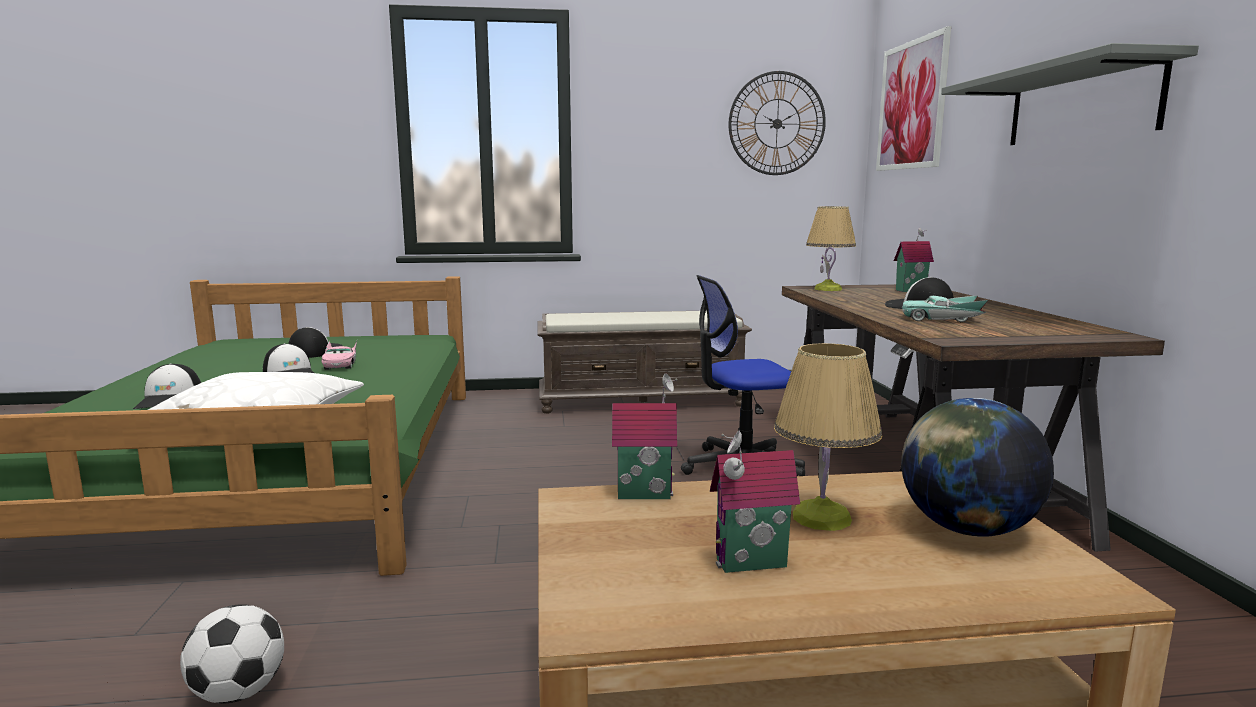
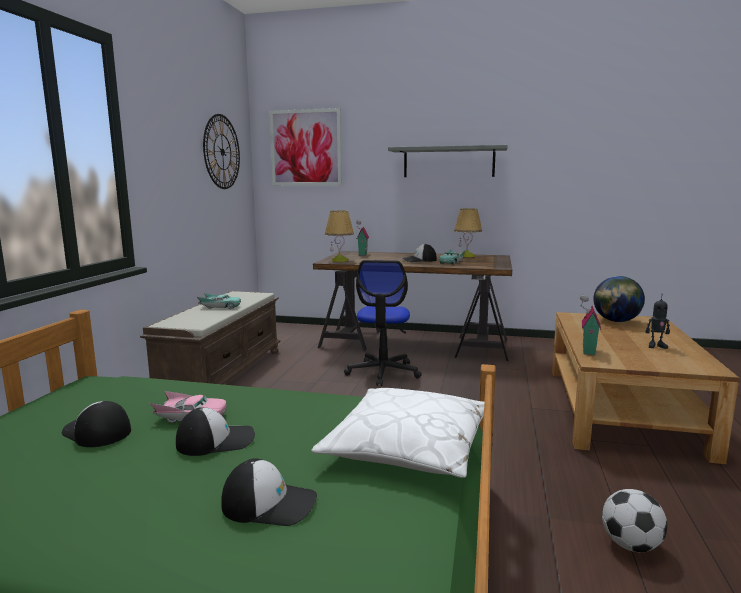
camera: 70 degrees left, 0 degrees up
(642, 316) = (220, 307): none -> turquoise toy car
(752, 565) = (656, 346): toy house -> toy robot
(821, 518) = (610, 333): table lamp -> table lamp (467, 256)

